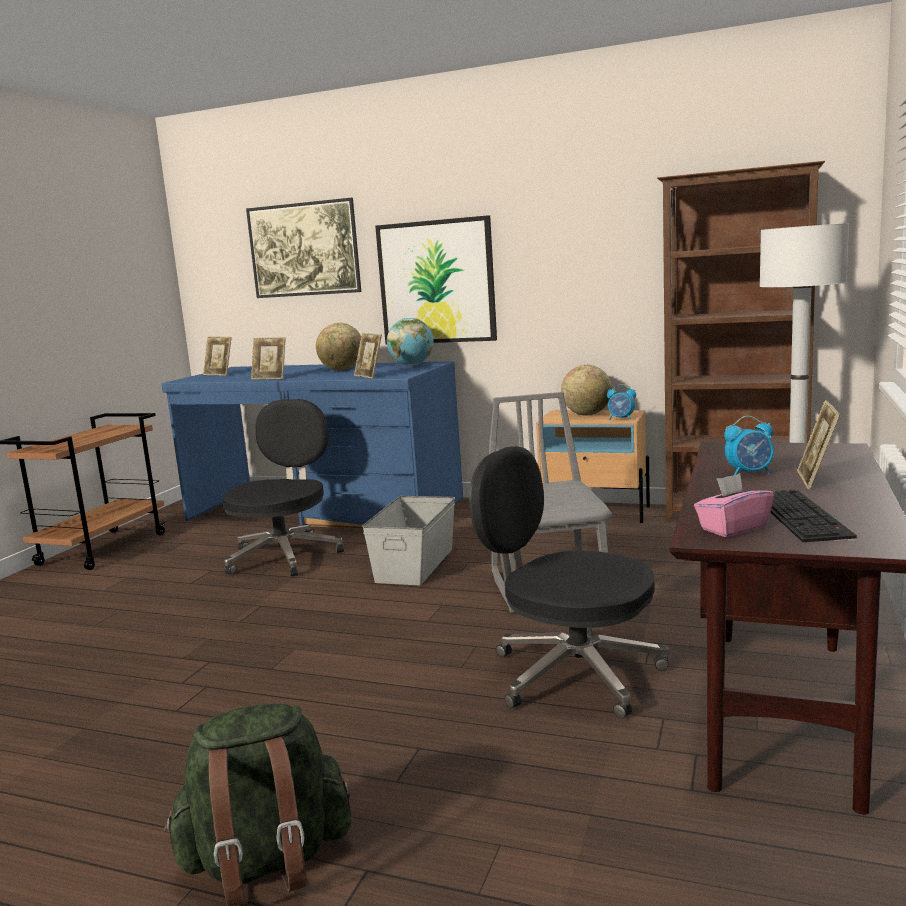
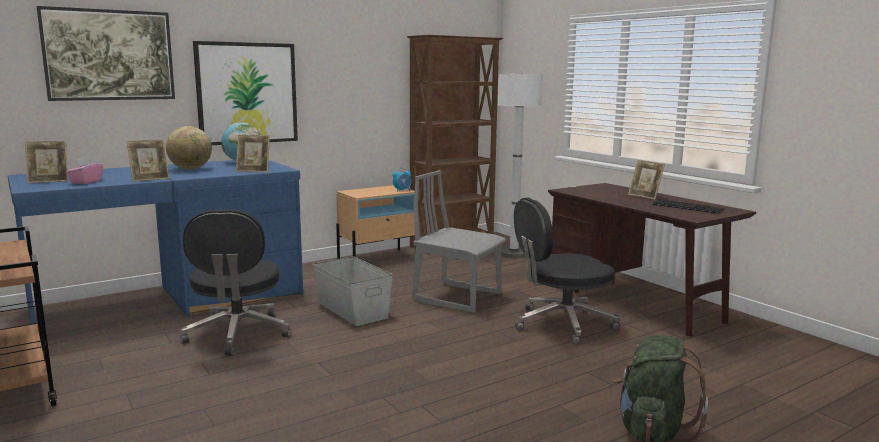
camera: 55 degrees left, 0 degrees up
(285, 556) = (237, 334): black office chair -> black office chair turned 150 degrees counterclockwise
(587, 414) = (372, 190): globe -> none
(732, 528) = (688, 214): pink tissue box -> pink tissue box (86, 182)
(749, 473) = (617, 197): alarm clock -> none

